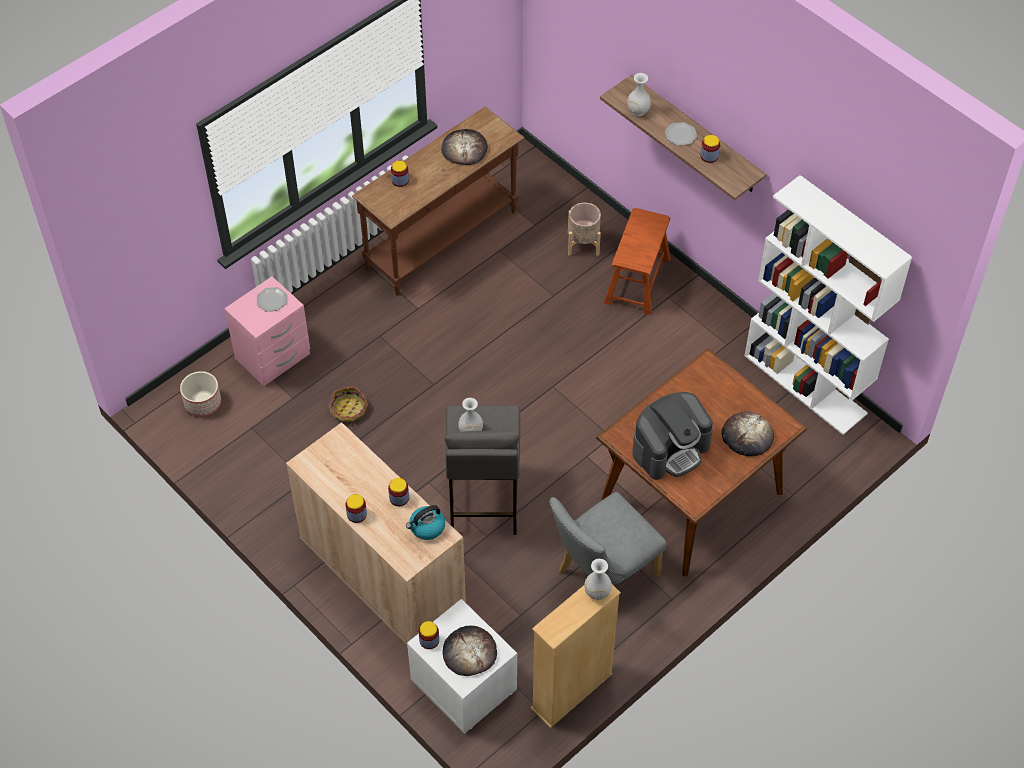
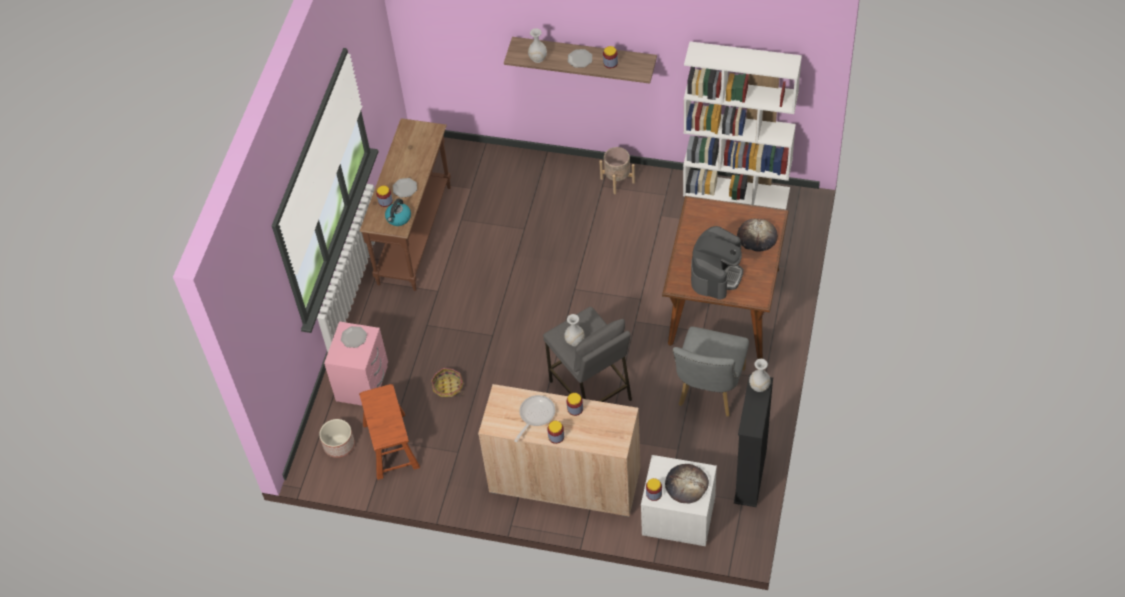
camera: 30 degrees left, 0 degrees up
(354, 480) = (535, 415): none -> frying pan
(427, 527) = (610, 416): kettle -> kettle (398, 218)
(429, 178) = (405, 188): none -> plate
(464, 149) = (412, 155): bread -> none
(571, 691) = (750, 476): beige bookcase -> black bookcase
(583, 243) = (515, 182): beige planter -> beige planter (617, 180)
(637, 281) = (572, 186): brown stool -> brown stool (391, 446)

